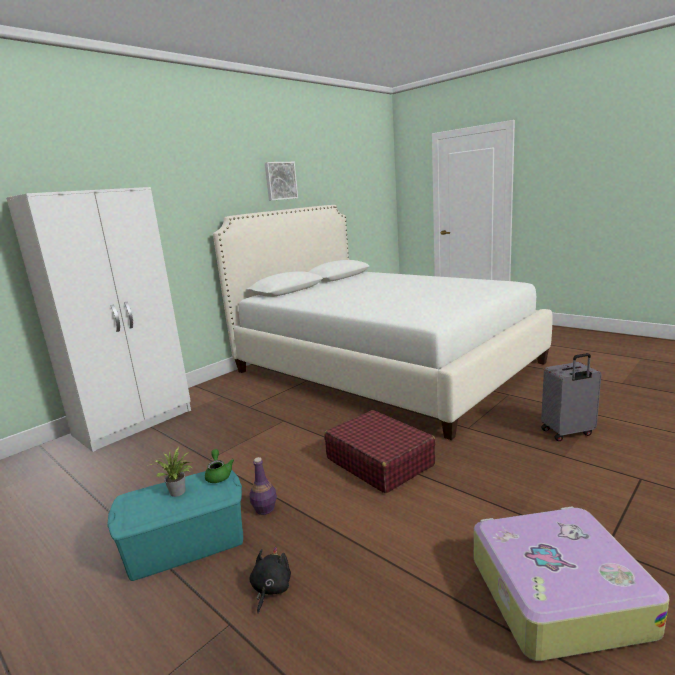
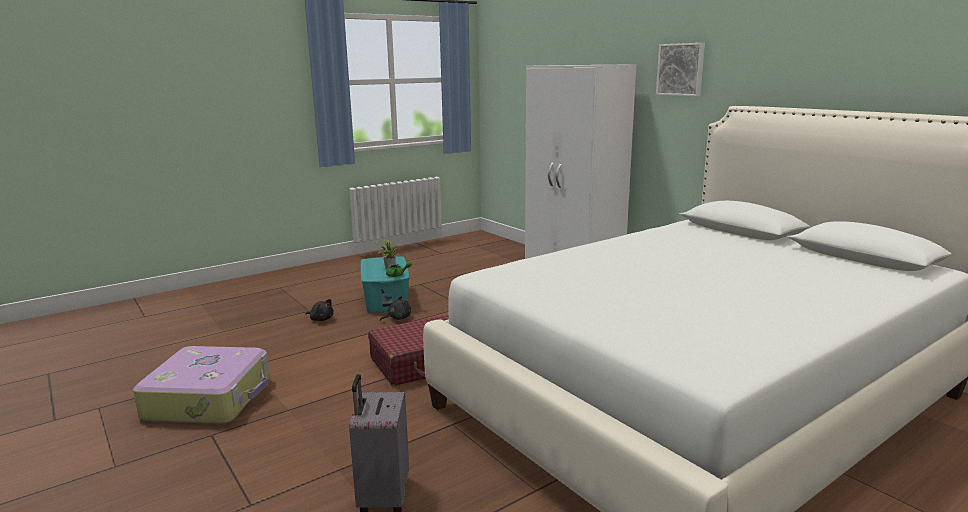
camera: 100 degrees right, 0 degrees up
(264, 509) = (397, 318): purple bottle -> black plush toy
(280, 181) = (866, 59): picture -> picture (681, 69)

